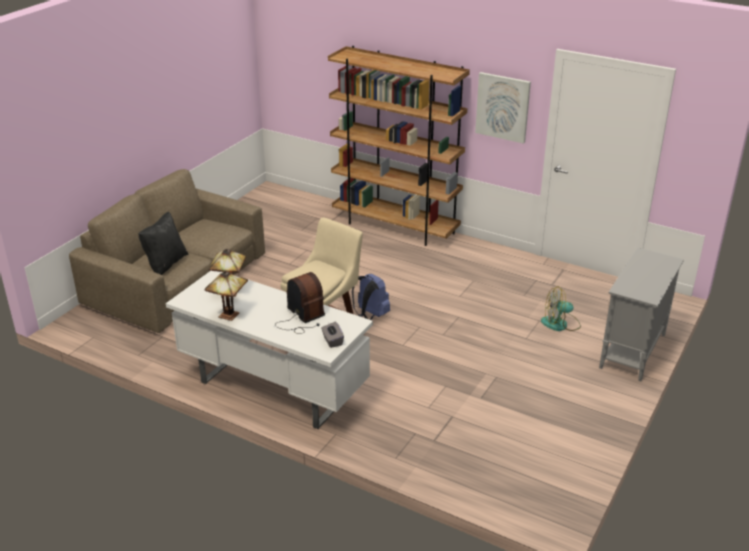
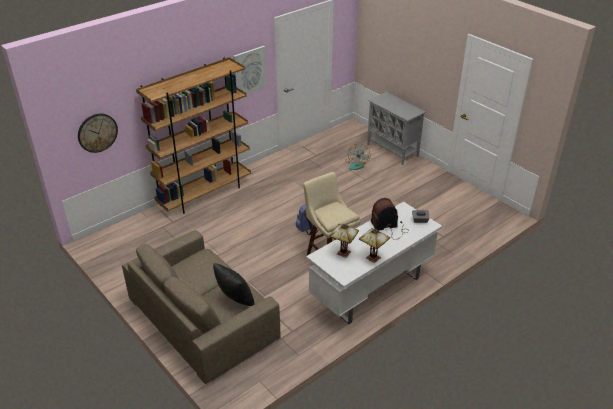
camera: 70 degrees left, 5 degrees up
(304, 75) = (97, 132): none -> wall clock

